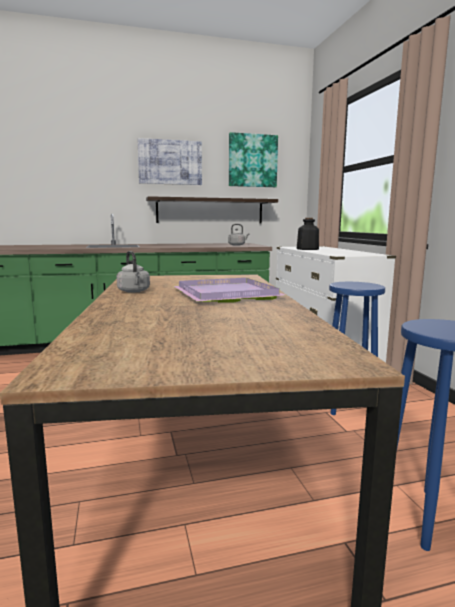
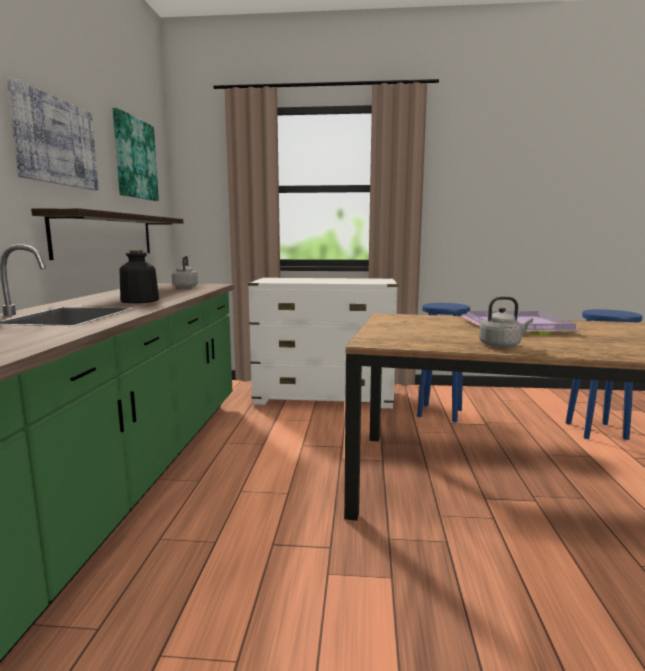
camera: 70 degrees left, 0 degrees up
(307, 249) = (302, 281): bottle -> bottle (139, 301)

